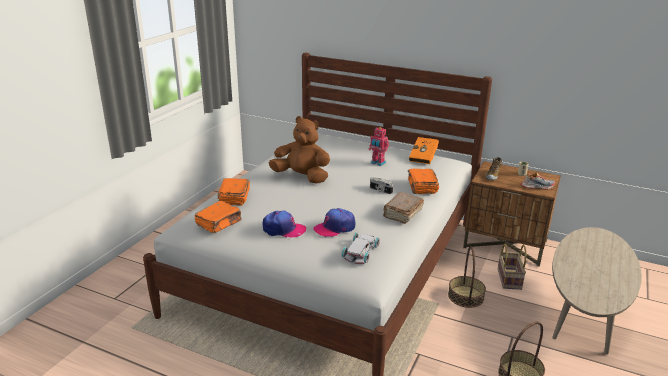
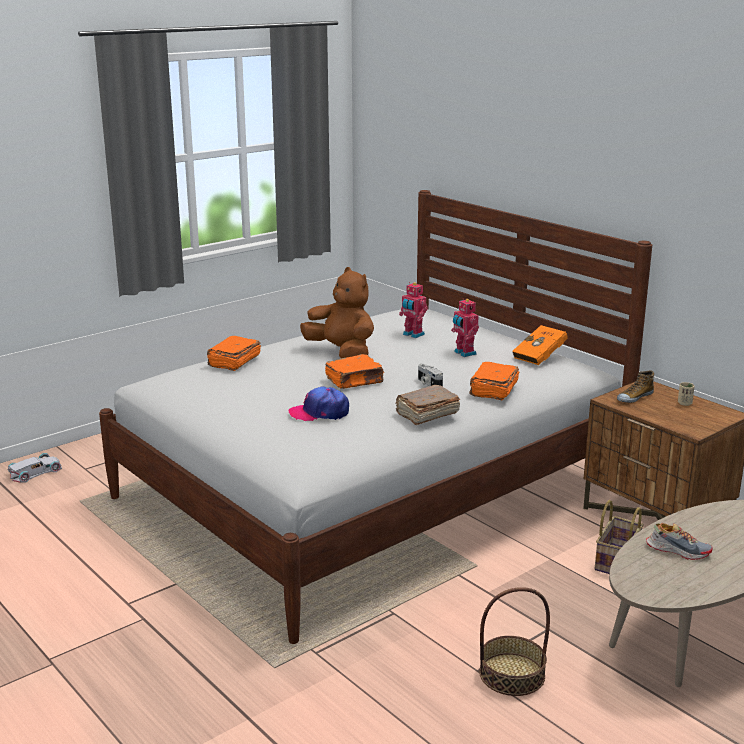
camera: 25 degrees right, 5 degrees down
(219, 223) = (189, 384): orange book -> orange book (355, 381)
(283, 229) = (255, 403): cap -> none
(332, 155) = (412, 335): none -> toy robot
(361, 251) = (324, 442): white toy car -> white toy car (36, 472)
(466, 296) = (526, 566): basket -> none
(537, 186) = (690, 422): shoe -> shoe (678, 550)

